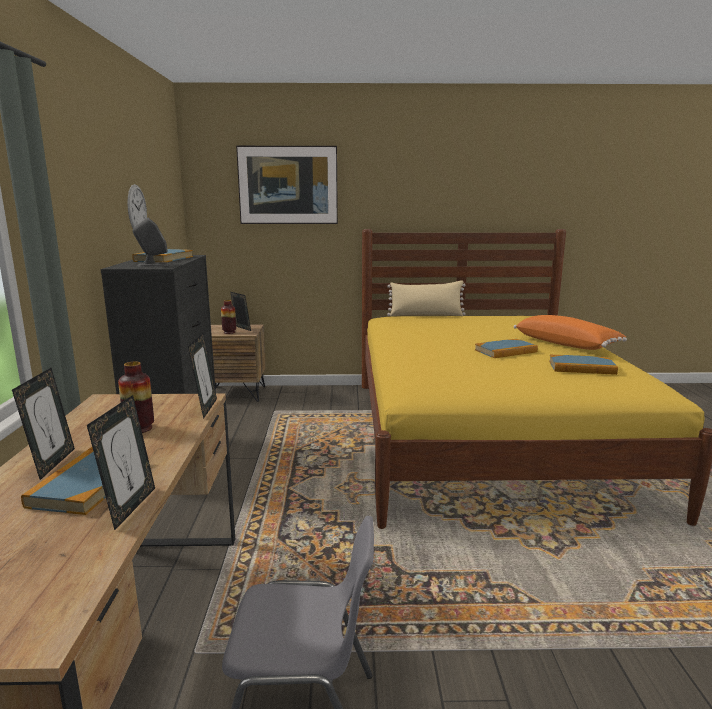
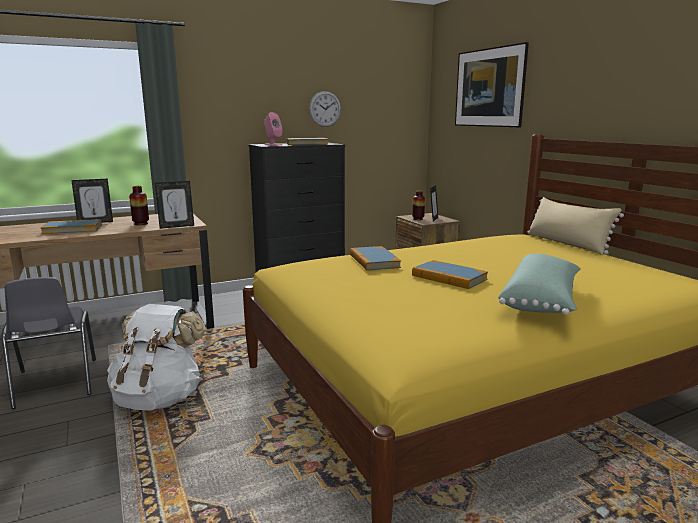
camera: 65 degrees right, 0 degrees up
(130, 507) = (47, 237): picture frame -> none
(153, 265) = (273, 145): grey speaker -> pink speaker
(418, 606) = (159, 398): none -> white backpack
(566, 344) = (542, 301): orange pillow -> green pillow
(581, 368) = (430, 310): book -> book (374, 261)

